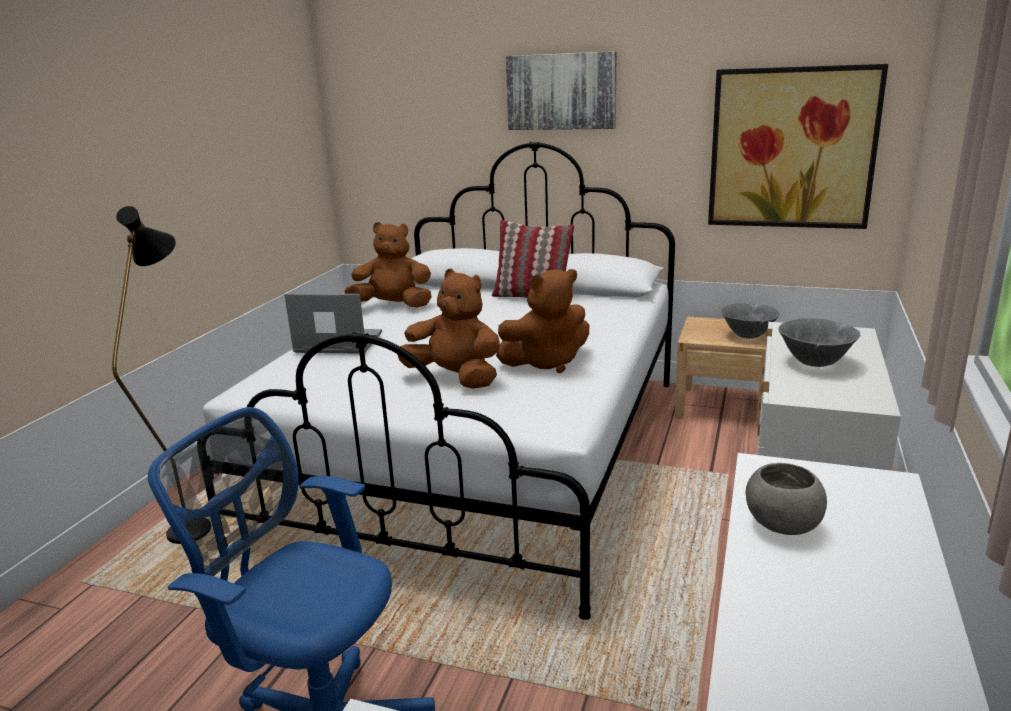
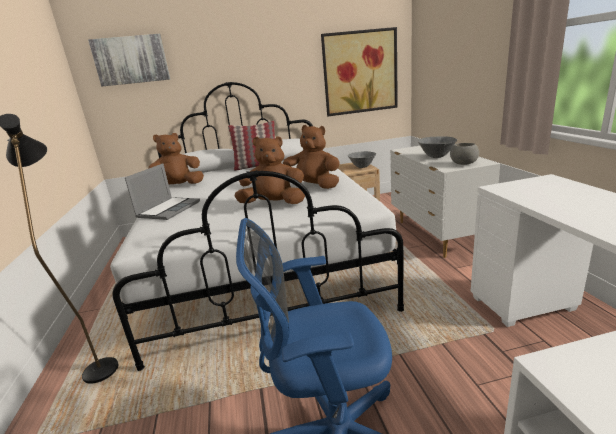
camera: 30 degrees left, 0 degrees up
(337, 344) = (169, 209): laptop -> laptop turned 135 degrees clockwise
(546, 362) = (313, 186): brown plush toy -> brown plush toy turned 105 degrees counterclockwise
(561, 91) = (238, 51): picture -> picture (131, 60)
(782, 526) = (548, 202): grey bowl -> grey bowl (463, 164)

